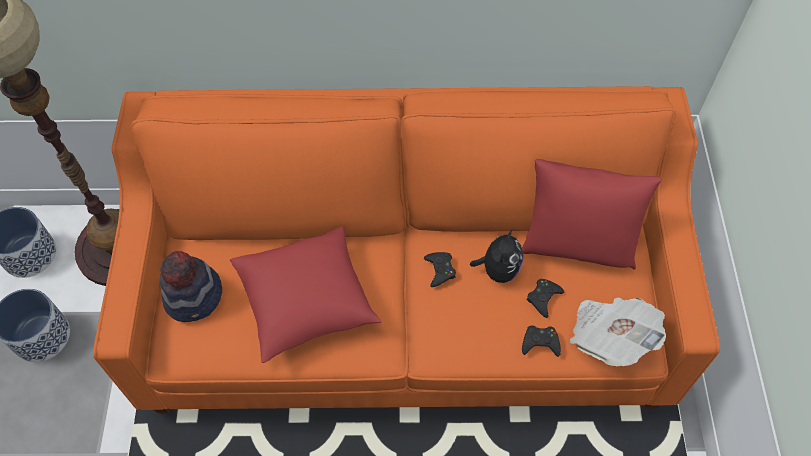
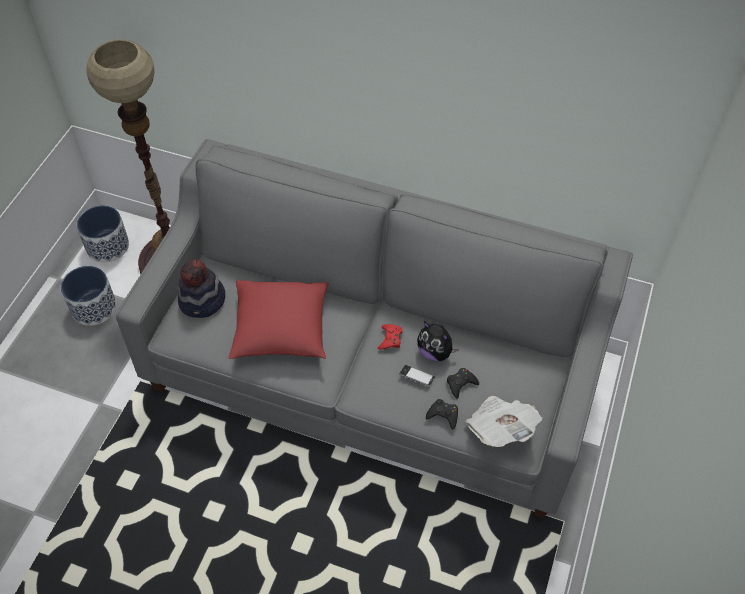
camera: 20 degrees right, 5 degrees down
(406, 307) = (373, 373): orange sofa -> grey sofa
(440, 270) = (390, 339): black game controller -> red game controller
(490, 306) = (417, 377): none -> phone
(498, 269) = (435, 352): plush toy -> plush toy turned 90 degrees clockwise
(576, 245) = (506, 354): red pillow -> none

